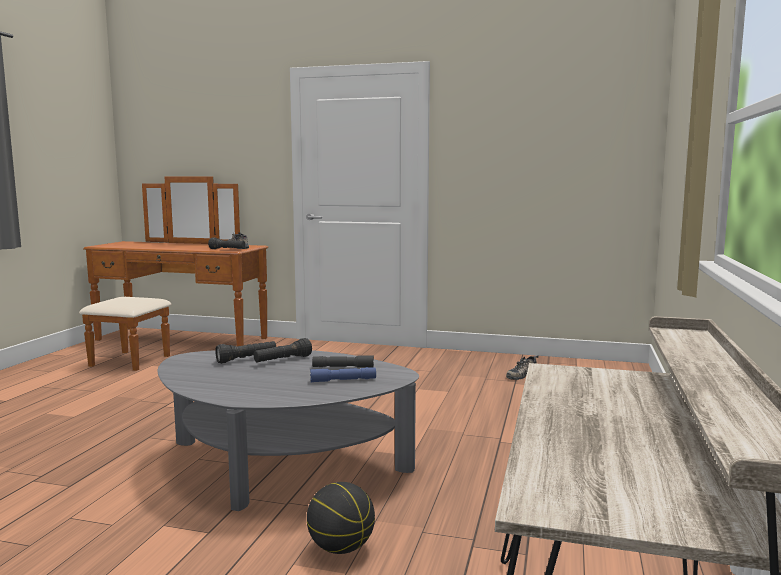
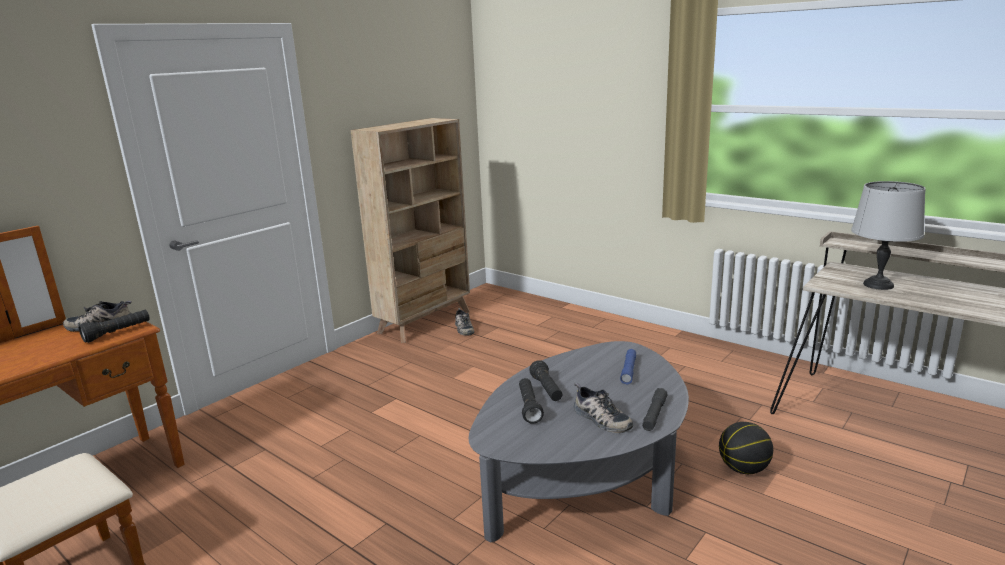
camera: 65 degrees left, 10 degrees up
(234, 380) = (600, 419): none -> shoe
(343, 367) = (589, 365): grey flashlight -> grey flashlight (654, 414)
(514, 360) = (425, 322): none -> beige bookcase
(604, 399) = (877, 284): none -> grey table lamp

